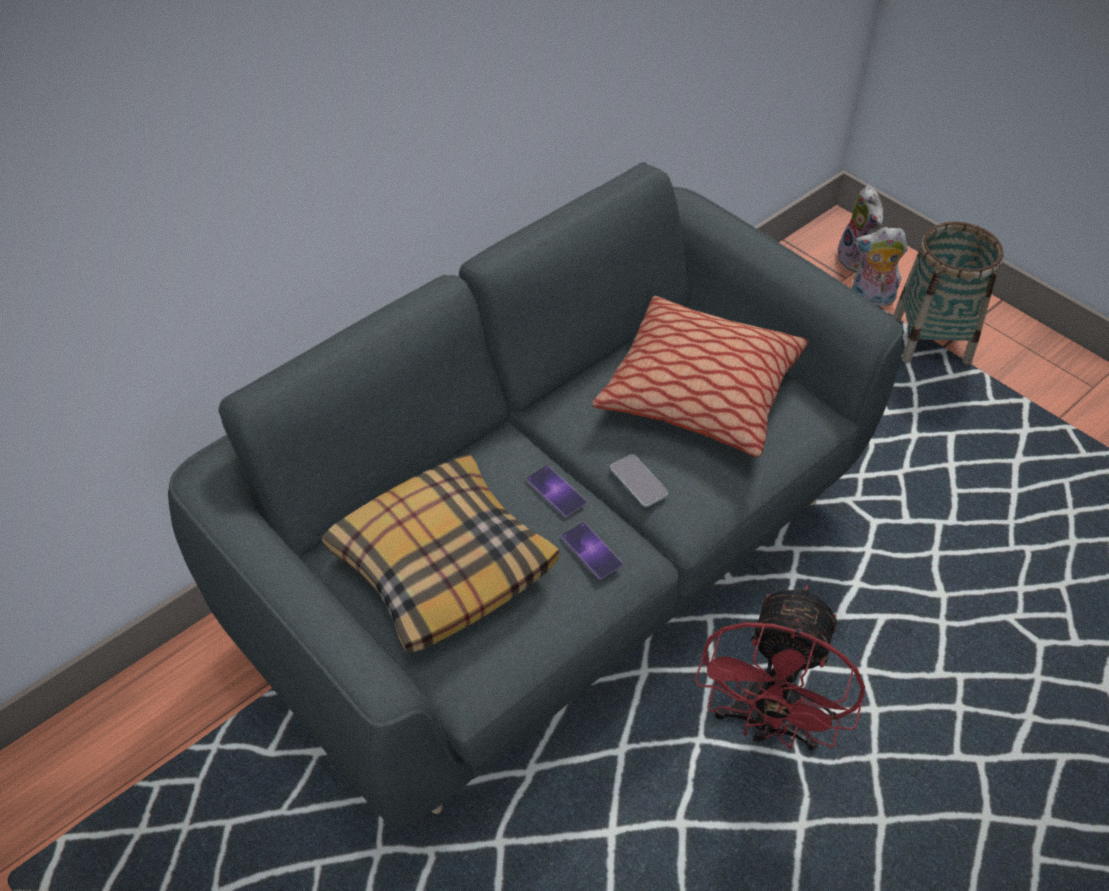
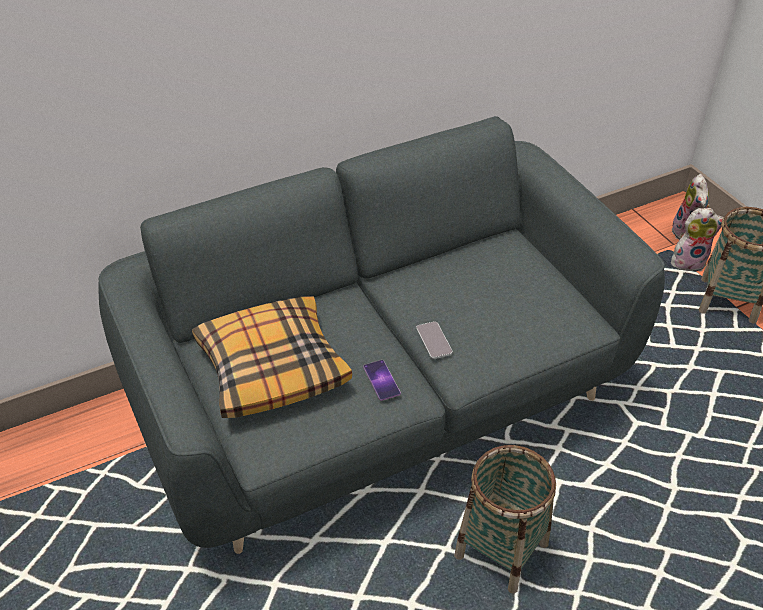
camera: 15 degrees right, 5 degrees down
(556, 491) = (371, 335): phone -> none
(699, 392) = (502, 288): pillow -> none
(766, 724) = (501, 550): red fan -> basket
(870, 298) = (688, 262): plush toy -> plush toy turned 150 degrees clockwise

